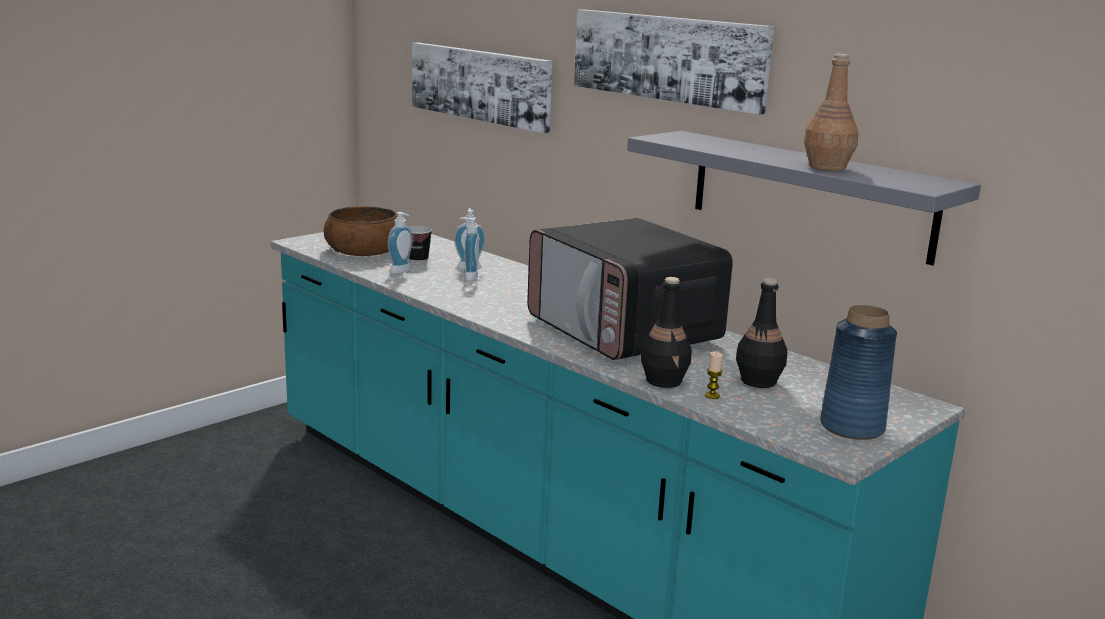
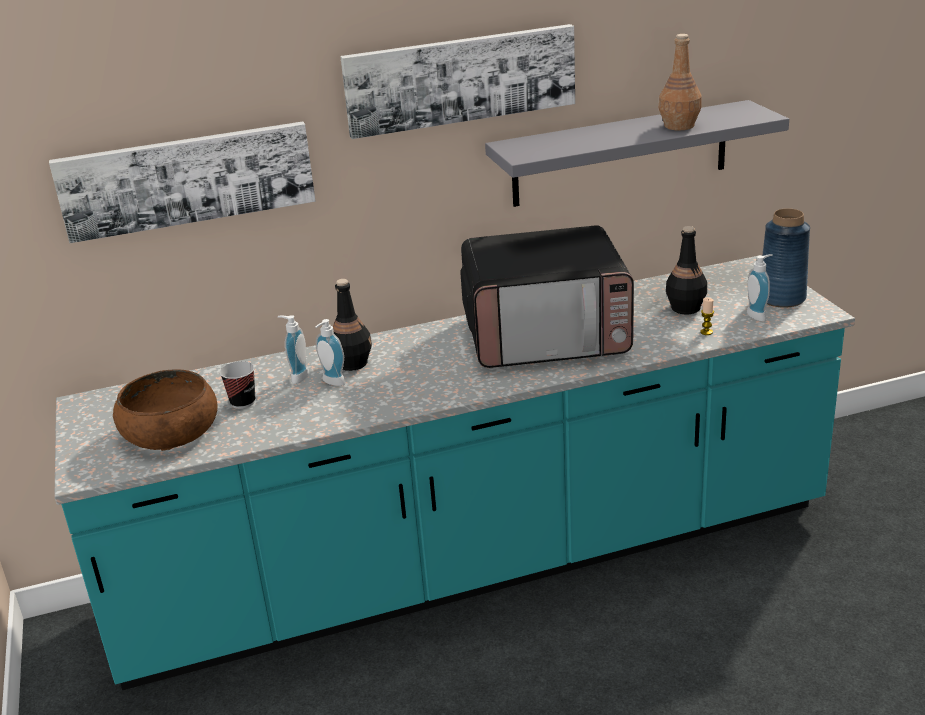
camera: 60 degrees left, 10 degrees up
(402, 271) = (278, 418): soap dispenser -> soap dispenser (759, 315)
(664, 381) = (668, 343): black bottle -> black bottle (352, 363)

